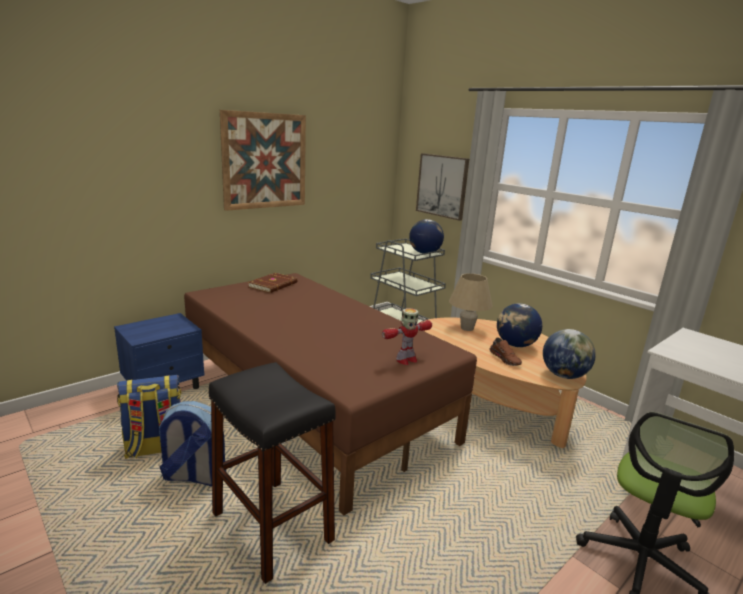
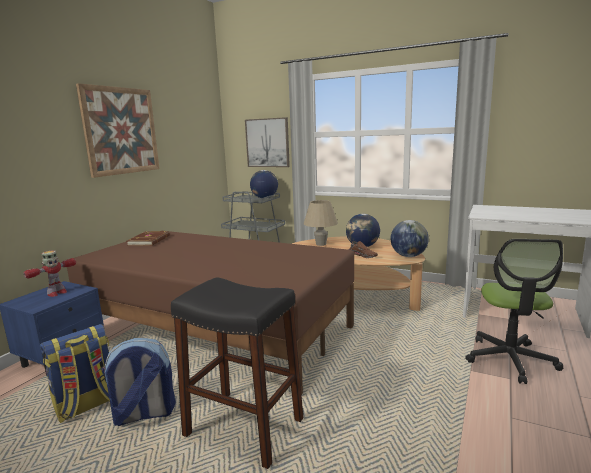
camera: 20 degrees left, 5 degrees down
(406, 360) = (307, 262): toy robot -> toy robot (56, 293)

